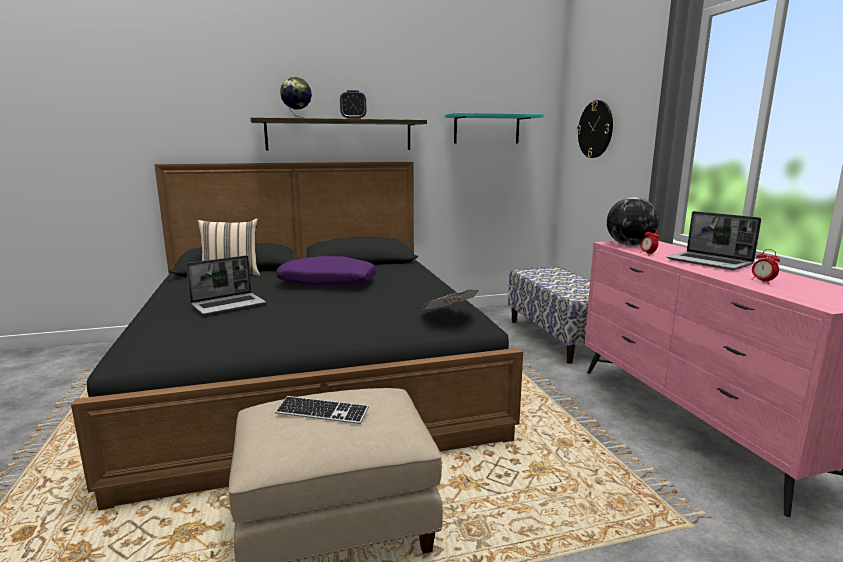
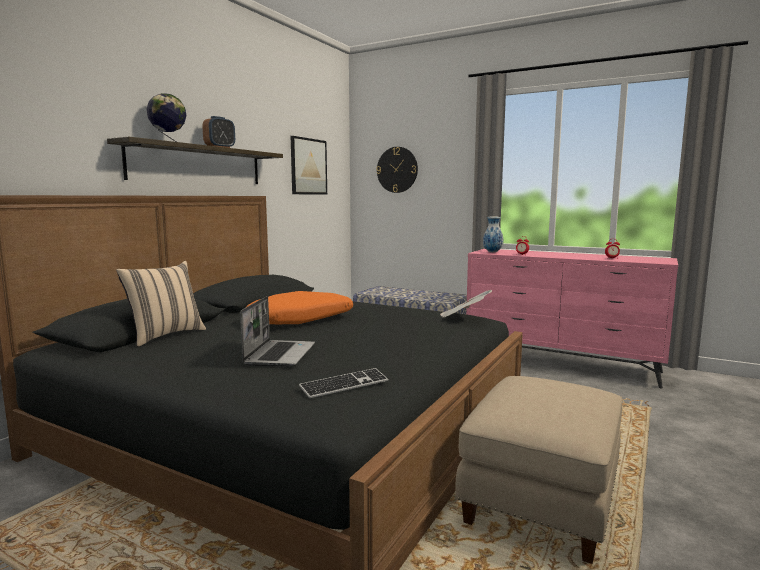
camera: 45 degrees left, 5 degrees down
(322, 412) = (543, 396): keyboard -> keyboard (344, 385)
(327, 283) = (300, 320): purple pillow -> orange pillow
(486, 129) = (308, 166): turquoise shelf -> picture
(629, 245) = (492, 252): globe -> vase
(710, 262) = (560, 254): laptop -> none

